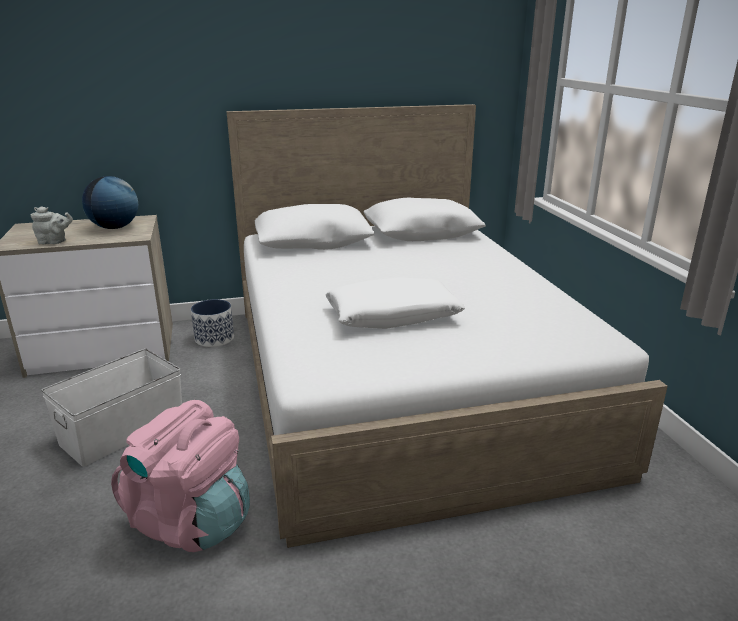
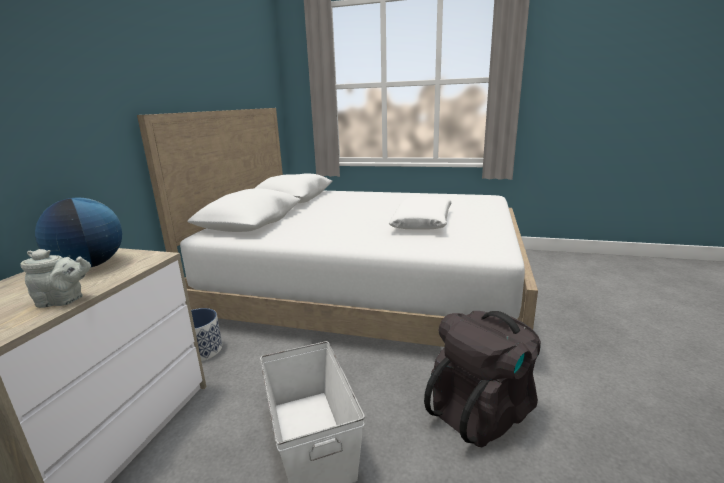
camera: 60 degrees left, 5 degrees down
(54, 242) = (64, 301): grey teapot -> grey teapot turned 60 degrees clockwise
(191, 521) = (482, 411): pink backpack -> black backpack

